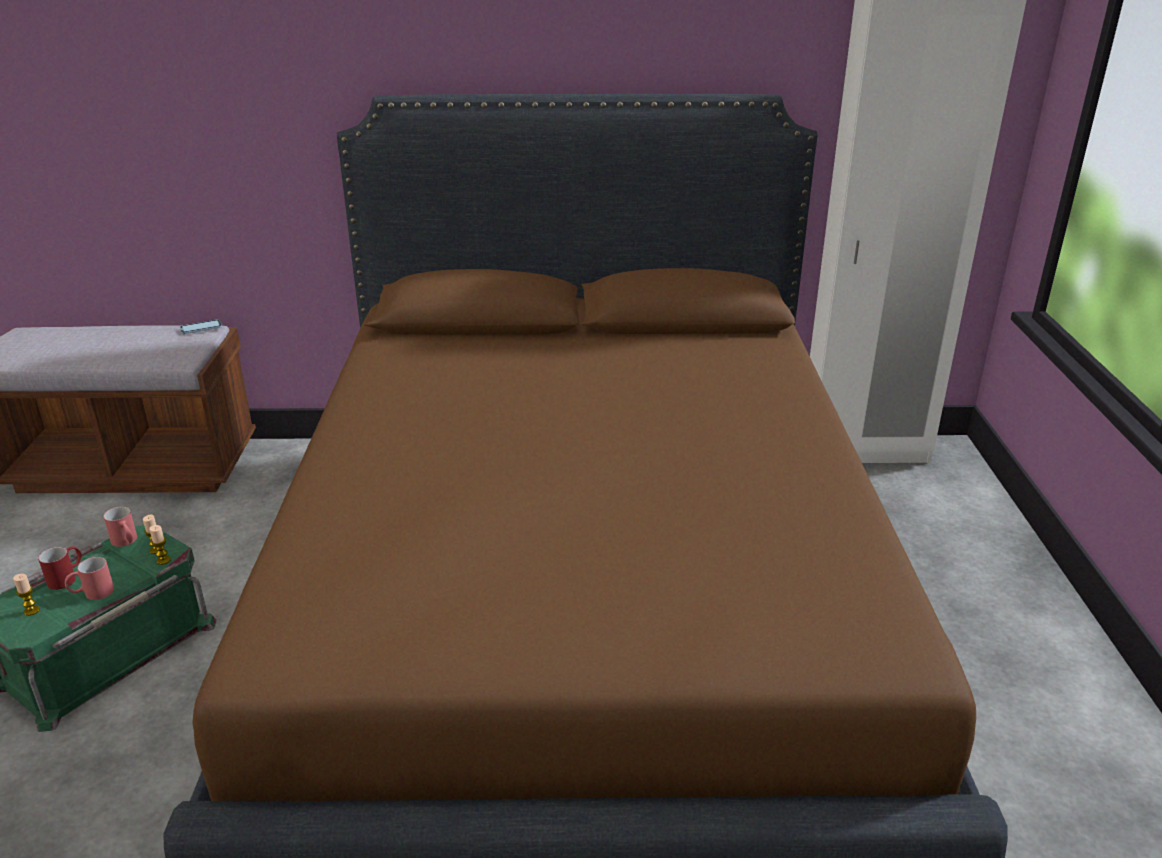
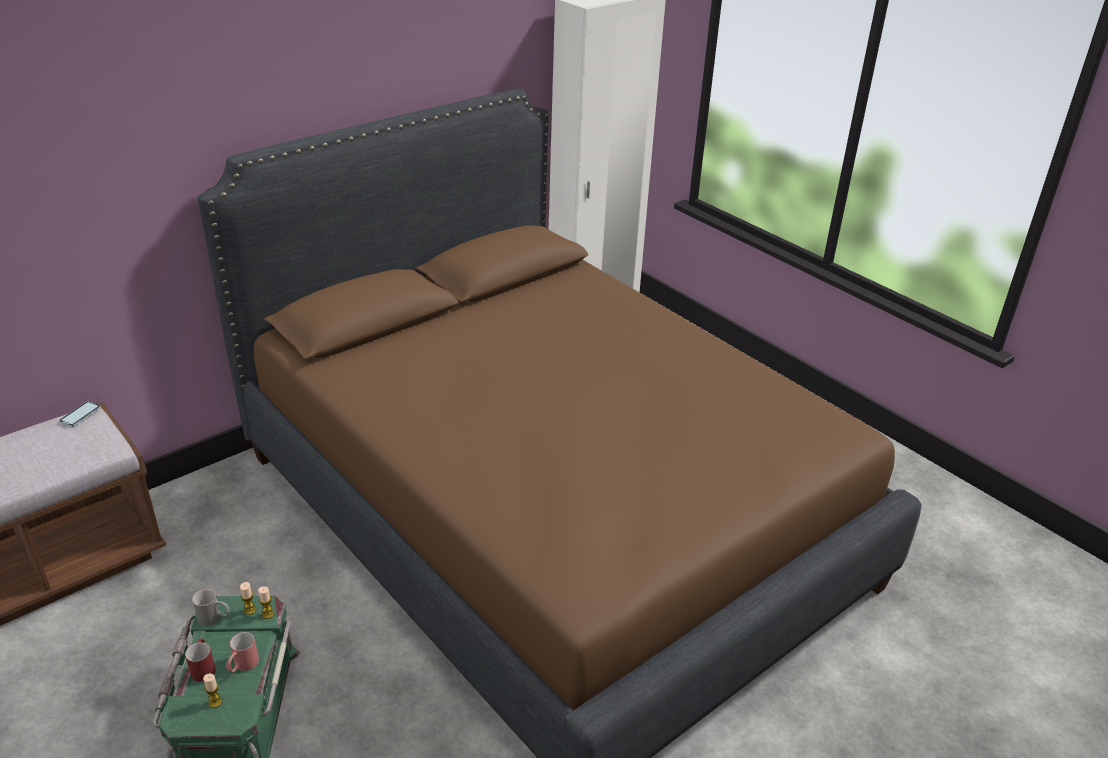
camera: 40 degrees left, 5 degrees up
(126, 542) = (215, 618): red mug -> grey mug

